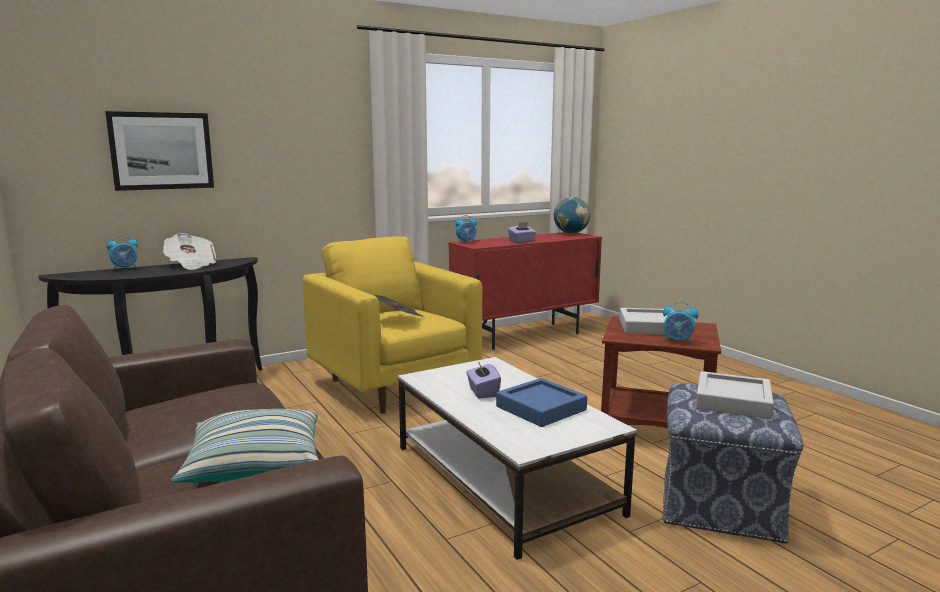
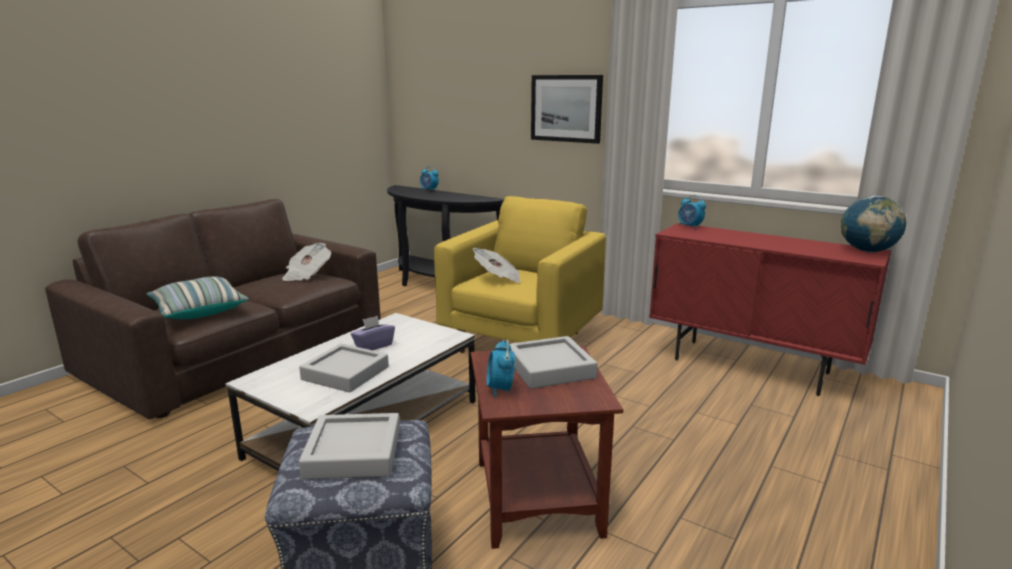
camera: 65 degrees right, 5 degrees up
(161, 151) = (460, 106): picture -> picture (566, 108)
(191, 265) = (456, 195): newspaper -> newspaper (307, 275)
(522, 241) = (742, 241): purple tissue box -> none
(541, 408) = (345, 373): blue tray -> grey tray

